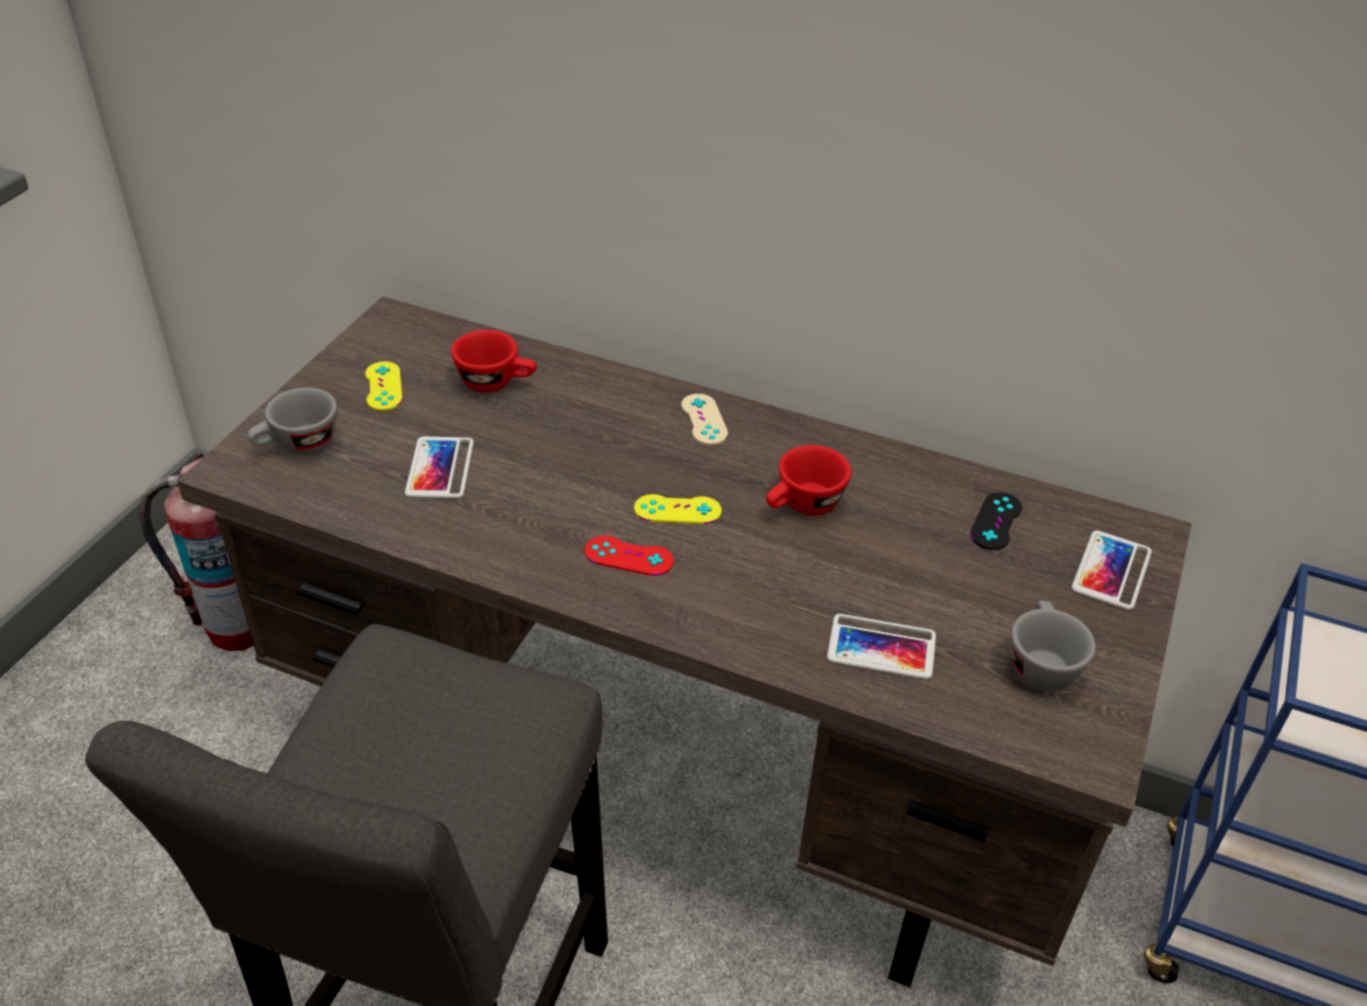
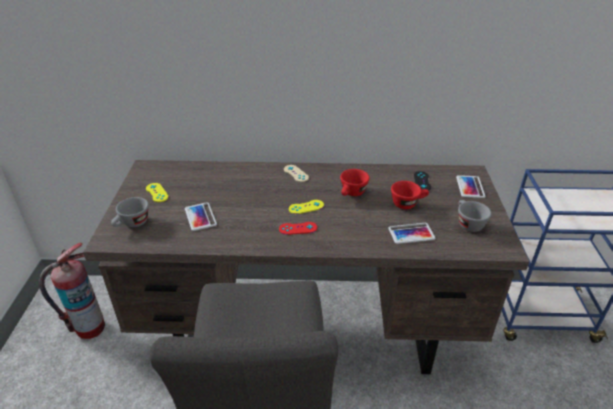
camera: 20 degrees left, 5 degrees down
(497, 382) = (204, 180): red cup -> red cup (408, 203)

